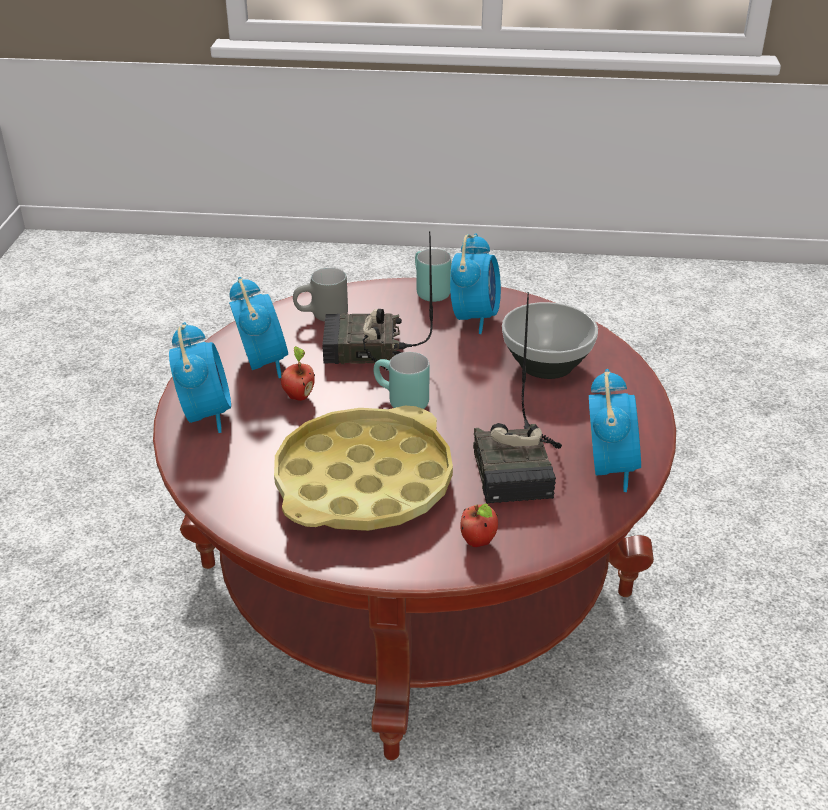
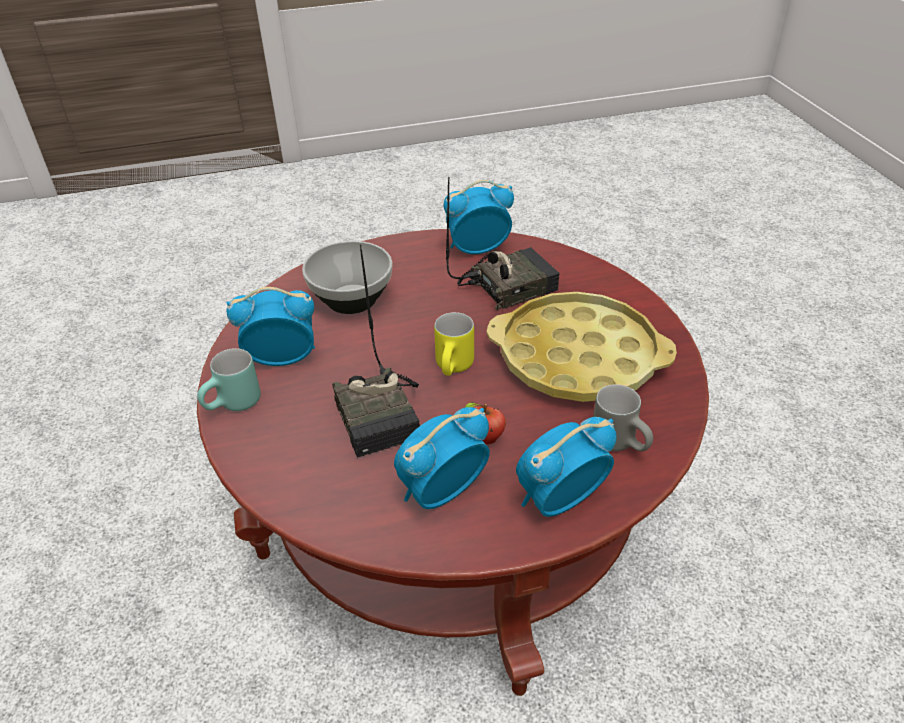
camera: 110 degrees left, 5 degrees up
(322, 317) = (321, 475): grey mug -> grey mug (622, 442)
(399, 402) = (455, 368): turquoise mug -> yellow mug
(479, 542) = (598, 286): apple -> none

